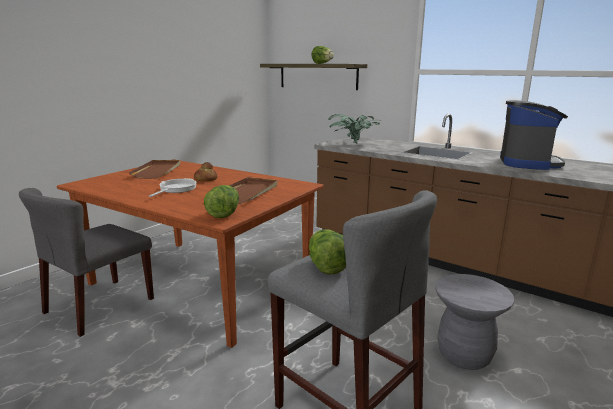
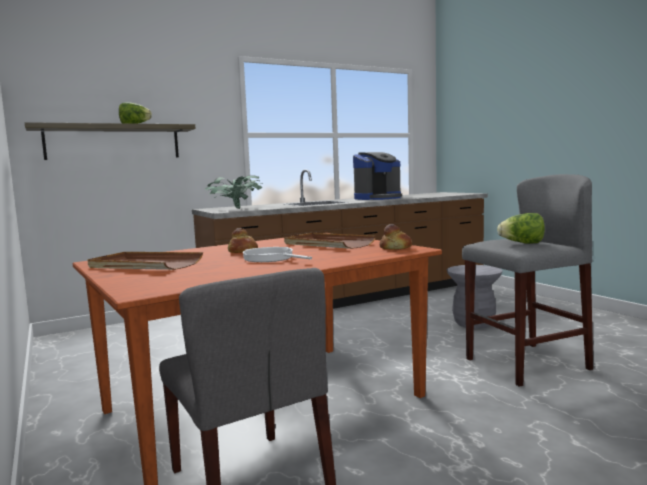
camera: 65 degrees left, 10 degrees down
(224, 214) = (395, 248): lettuce -> bread
(528, 163) = (378, 198): coffee machine -> coffee machine turned 105 degrees clockwise

